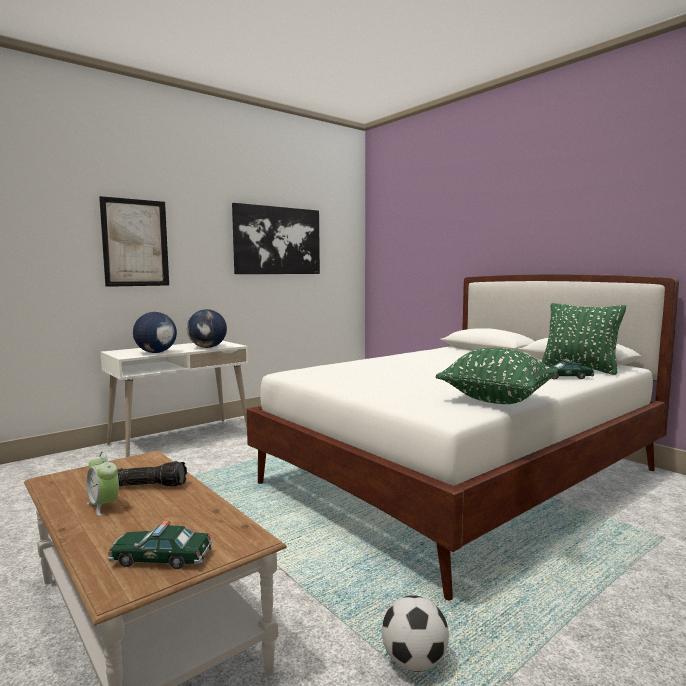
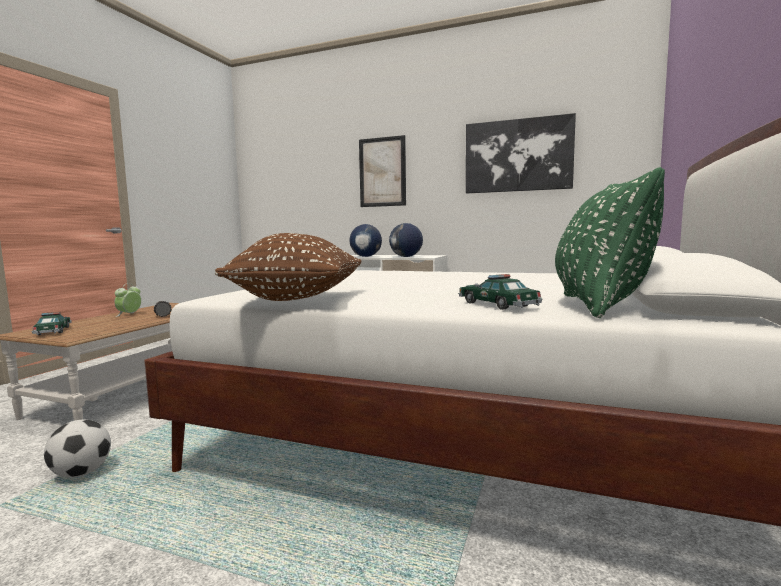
camera: 60 degrees right, 0 degrees up
(497, 400) = (298, 299): green pillow -> brown pillow

